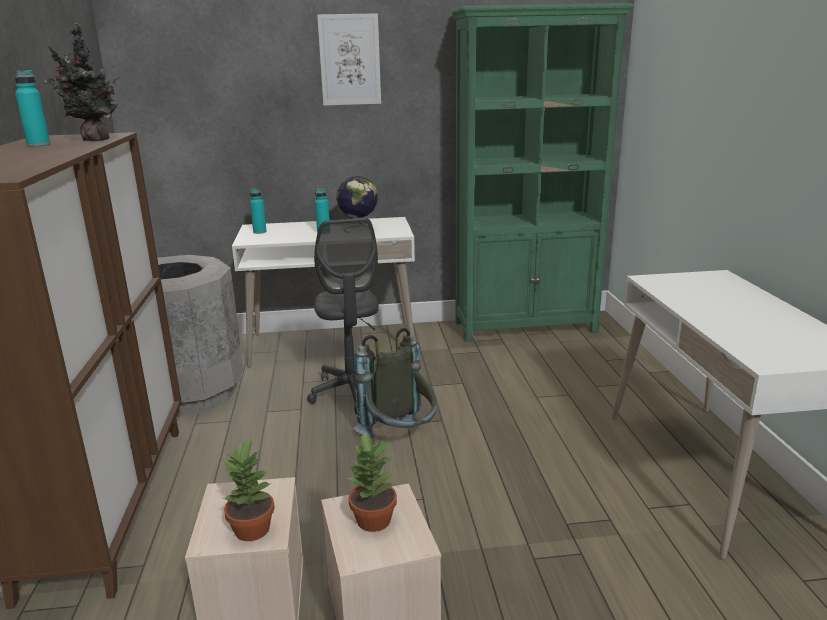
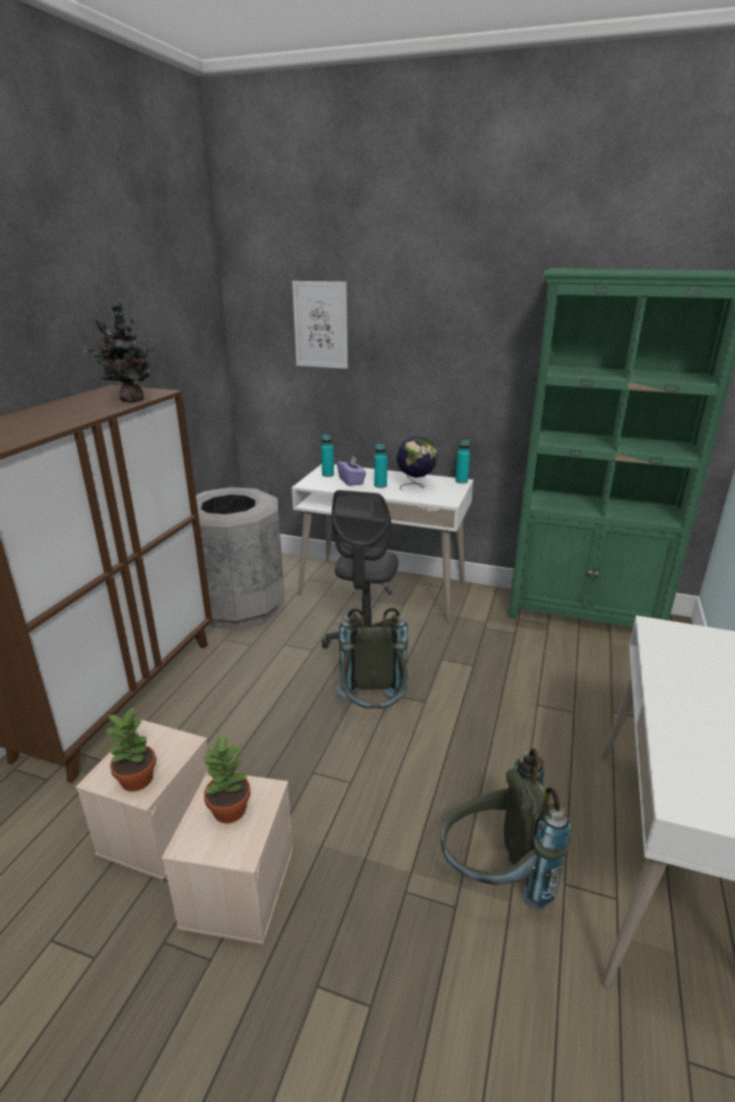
camera: 25 degrees right, 5 degrees up
(38, 145) = (85, 402): turquoise bottle -> turquoise bottle (461, 481)
(290, 233) = (351, 481): none -> purple tissue box
(350, 60) = (435, 317): picture -> picture (321, 325)
(595, 523) = (494, 878): none -> grey backpack

